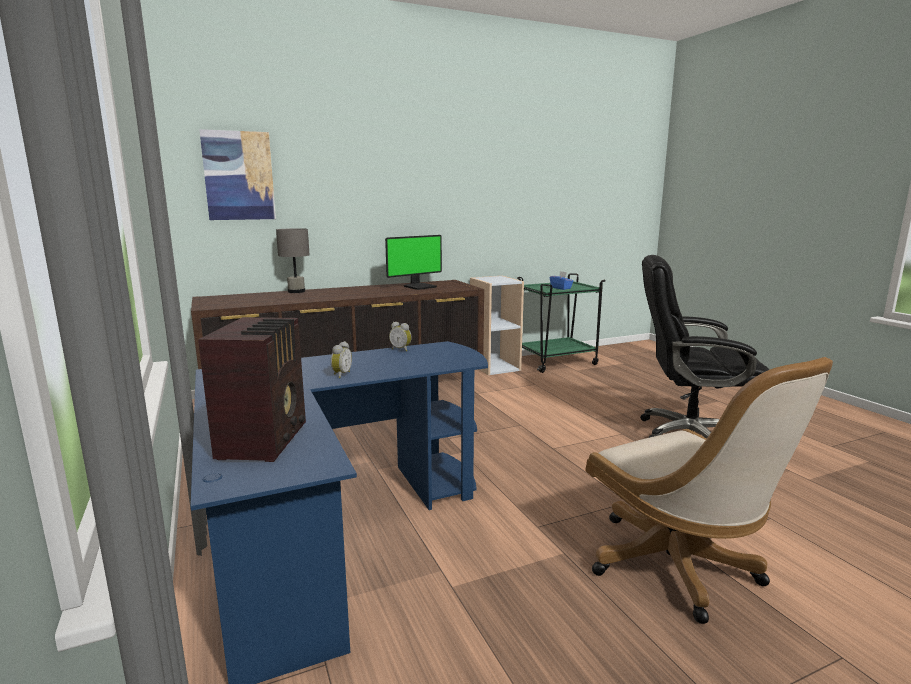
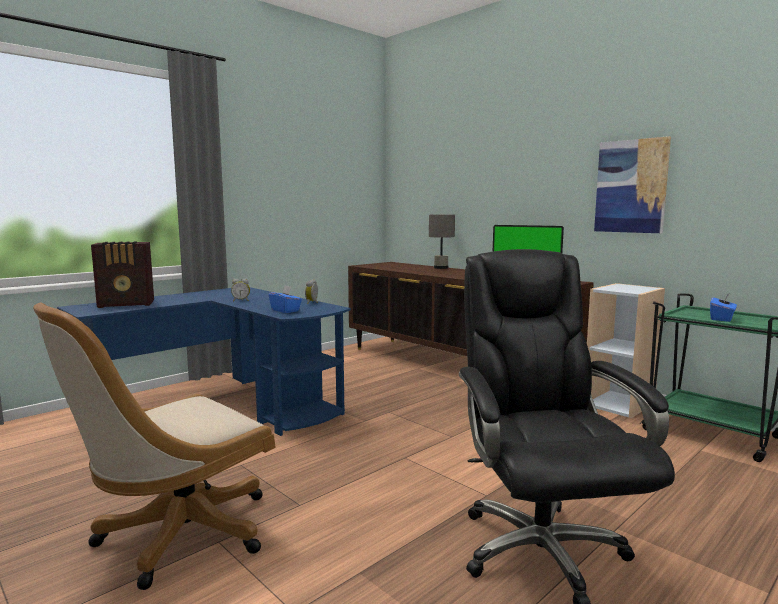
camera: 70 degrees right, 5 degrees down
(239, 176) = (424, 172): picture -> picture (631, 186)
(440, 361) = (285, 310): none -> blue tissue box

